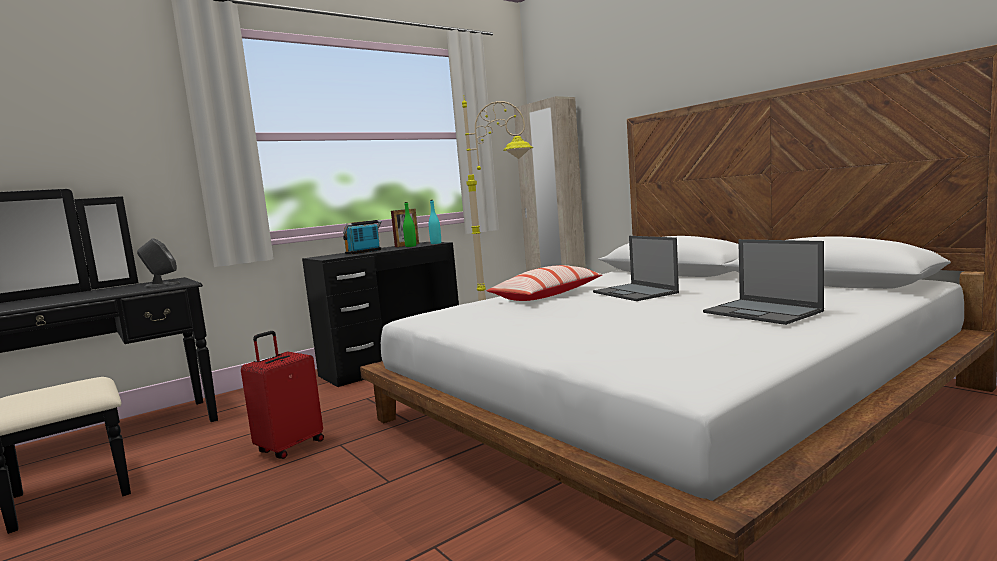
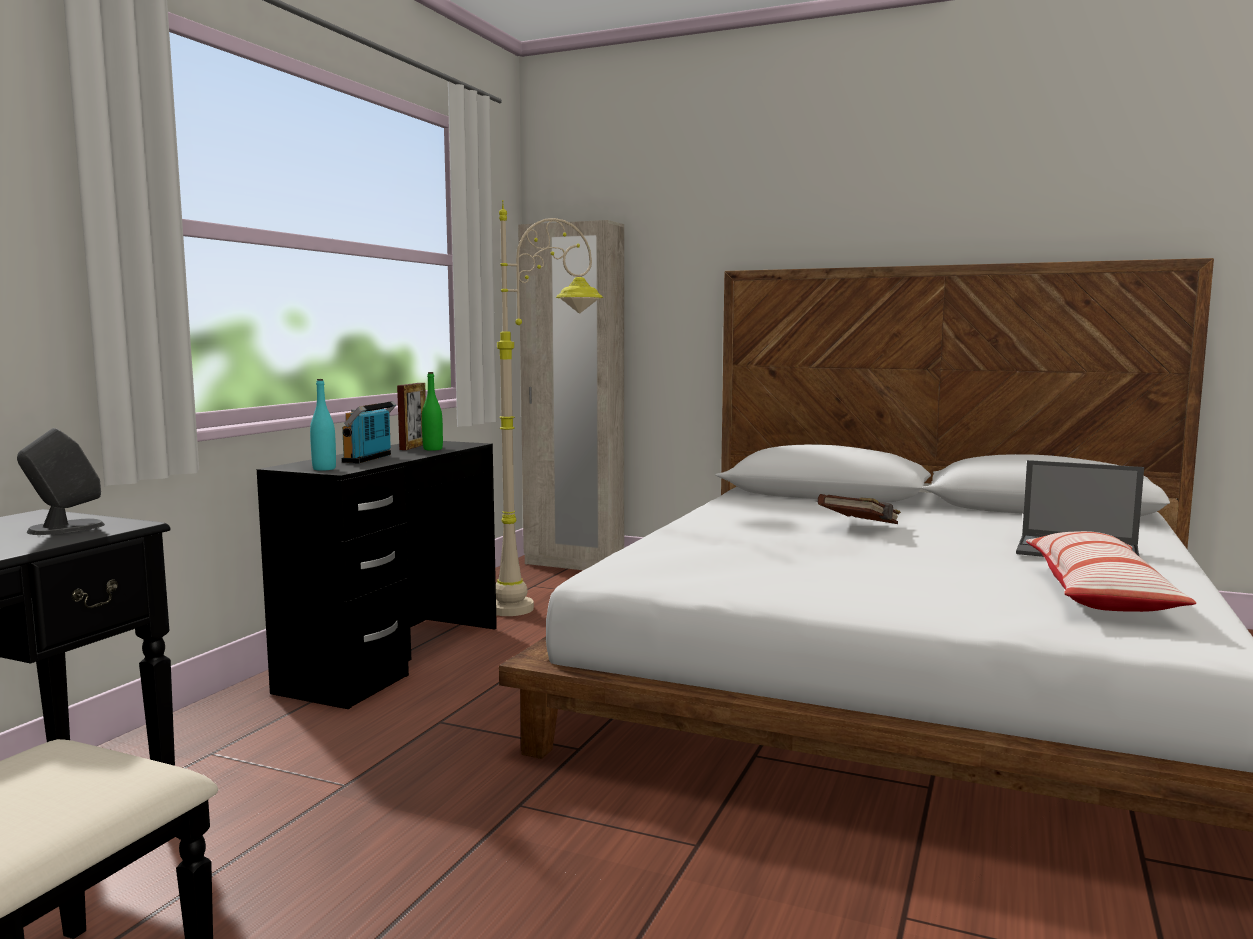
camera: 30 degrees left, 0 degrees up
(290, 447) = (428, 825): red suitcase -> none
(436, 243) = (467, 445): turquoise bottle -> turquoise bottle (324, 469)
(547, 296) = (740, 533): pillow -> pillow (1099, 594)
(635, 293) = (860, 527): laptop -> brown book

